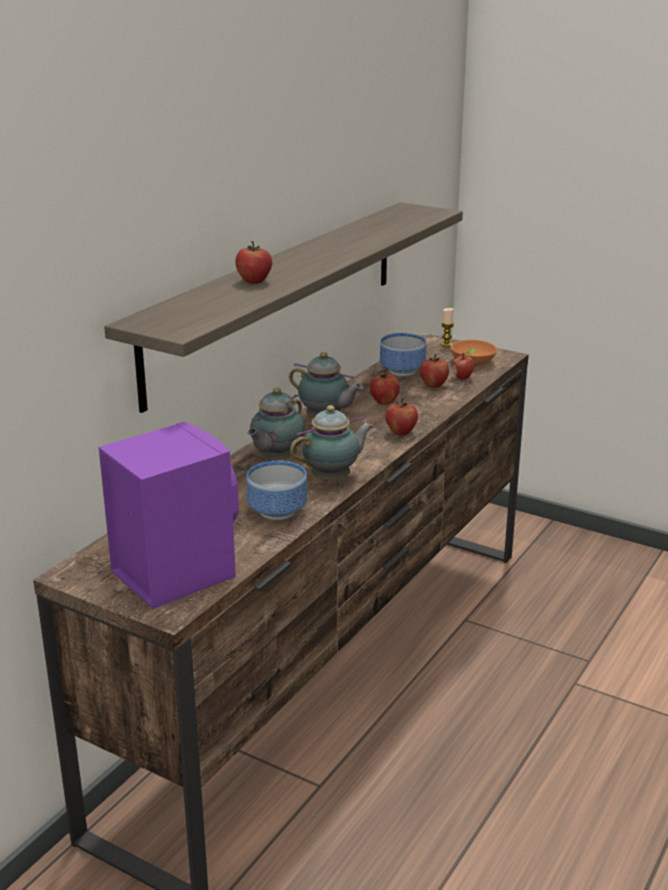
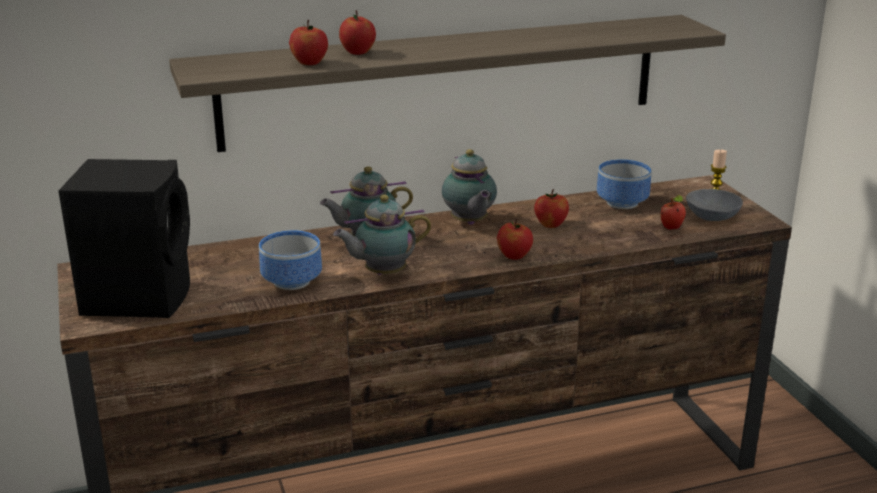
camera: 40 degrees right, 0 degrees up
(172, 572) = (139, 296): purple speaker -> black speaker
(333, 478) = (382, 273): teapot -> teapot turned 150 degrees clockwise
(433, 385) = (627, 225): apple -> apple (309, 63)
(474, 361) = (713, 216): orange bowl -> grey bowl

